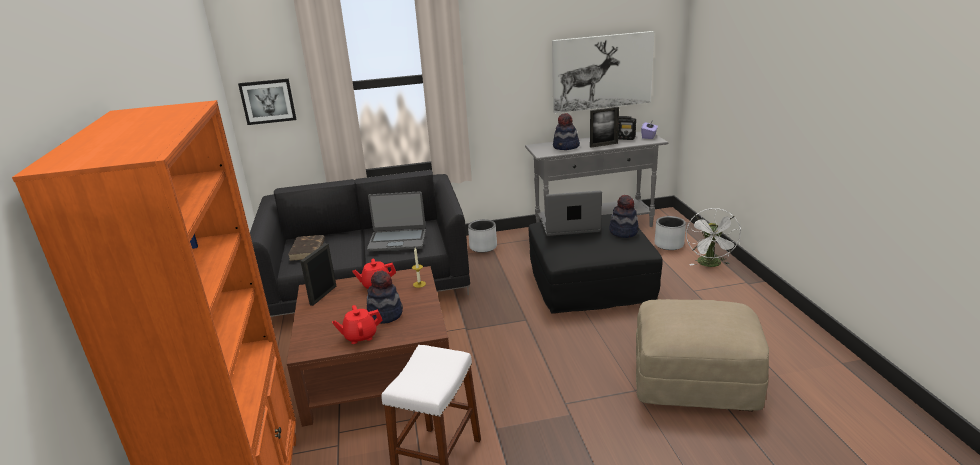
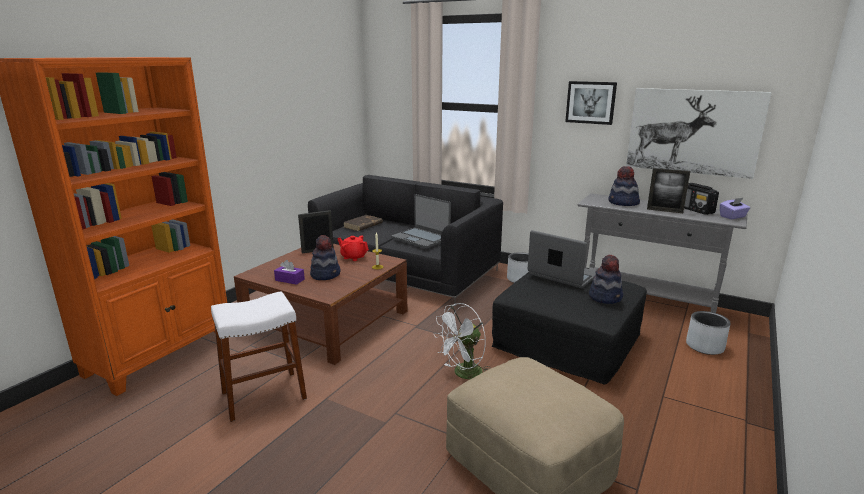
camera: 40 degrees right, 5 degrees down
(268, 101) = (388, 108): picture -> picture (590, 102)
(360, 336) = (289, 280): red teapot -> purple tissue box
(710, 264) = (726, 384): white fan -> white fan (463, 374)

